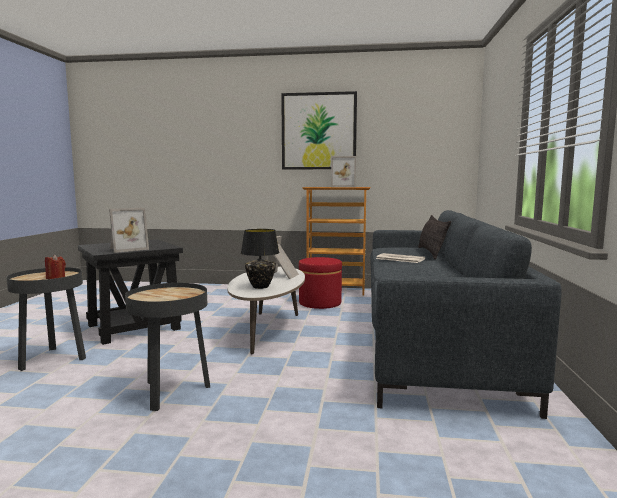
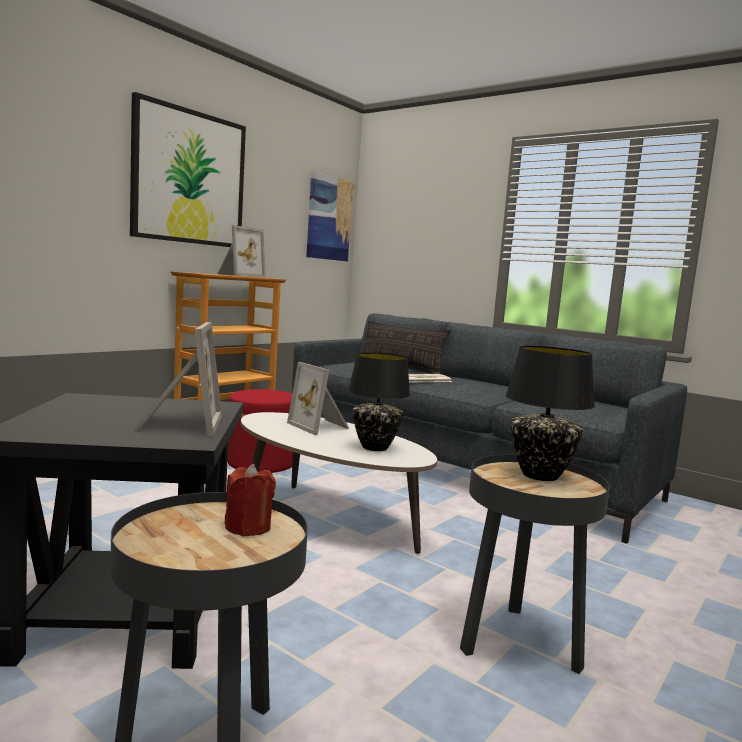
camera: 60 degrees left, 0 degrees up
(180, 295) = (540, 475): none -> black table lamp
(445, 138) = (329, 218): none -> picture

